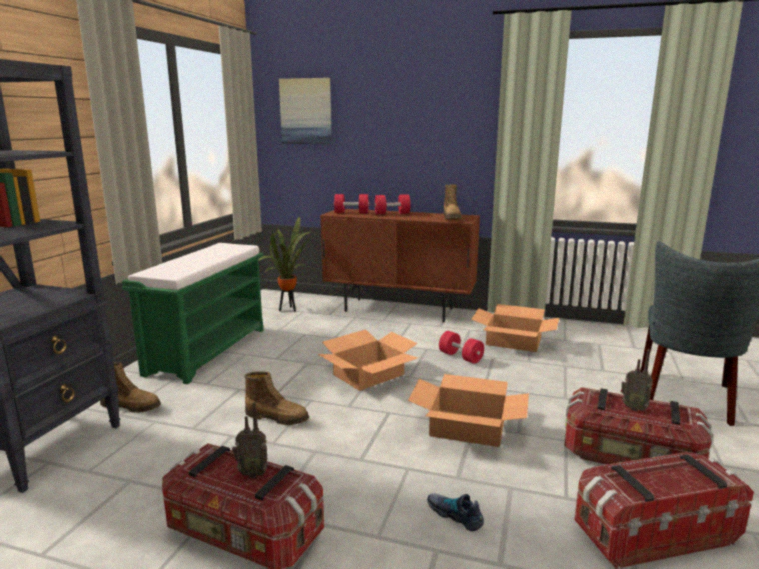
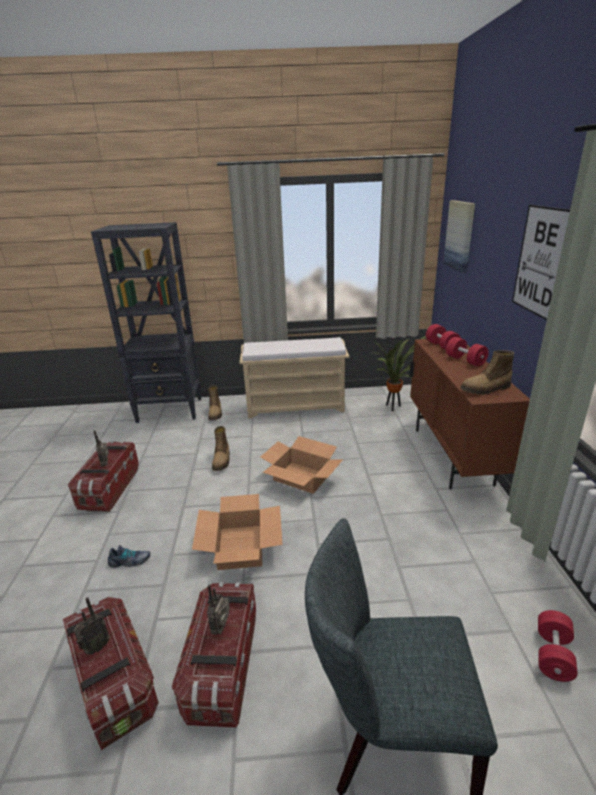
camera: 70 degrees right, 10 degrees up
(208, 350) = (296, 406): green bench -> beige bench
(455, 110) = (541, 261): none -> picture
(455, 515) = (130, 561): shoe -> shoe turned 60 degrees clockwise
(460, 357) = (371, 517): red dumbbell -> red dumbbell (553, 654)
(513, 341) = (444, 547): cardboard box -> none
(665, 482) = (95, 648): none -> radio

